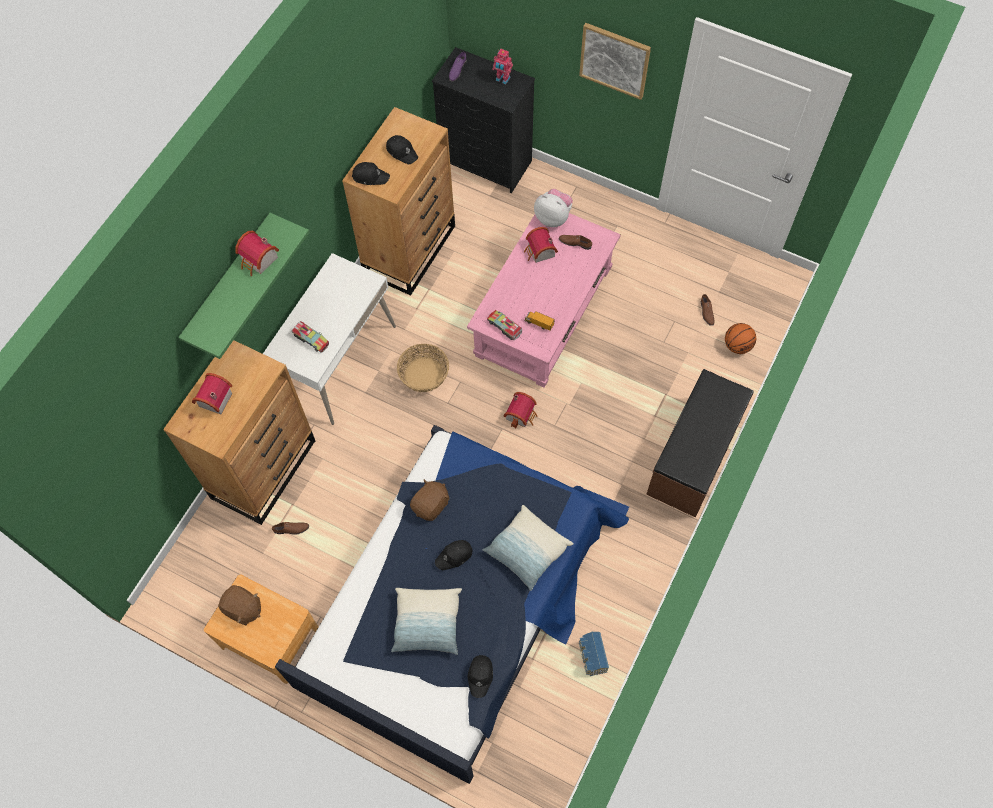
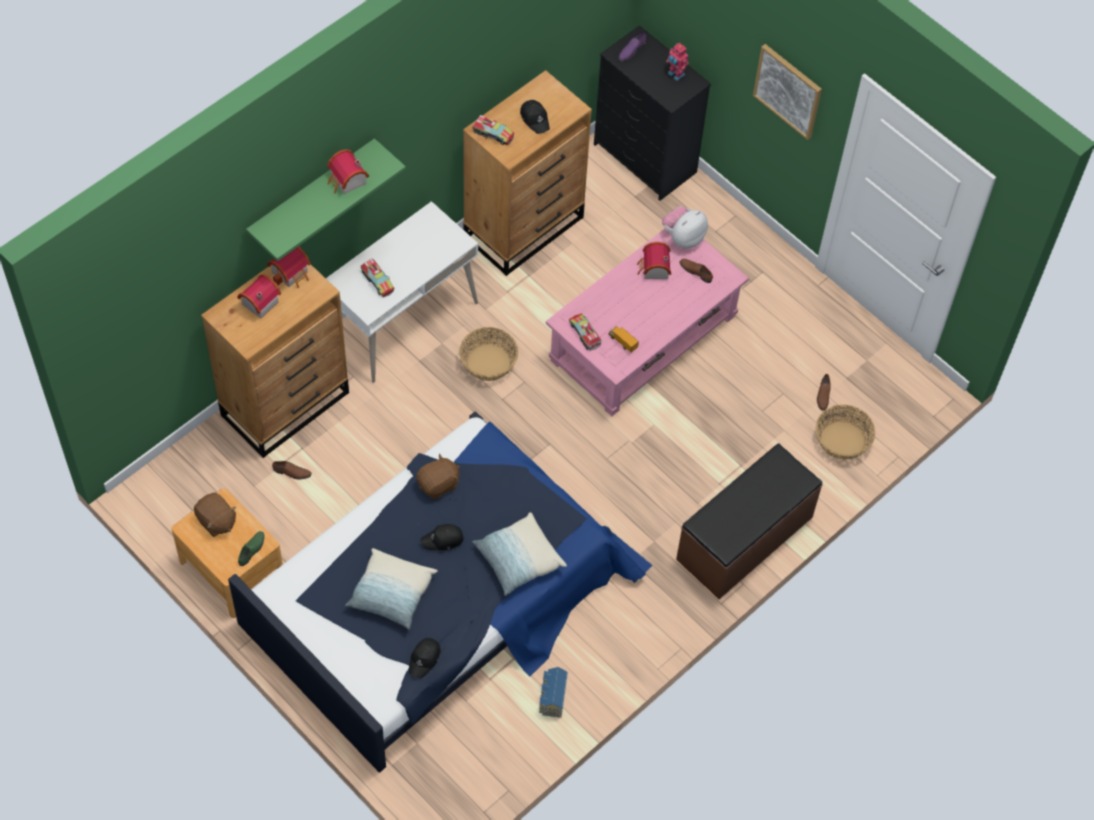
camera: 15 degrees right, 5 degrees down
(285, 625) = (252, 550): none -> green shoe
(370, 176) = (493, 134): black cap -> toy truck
(522, 414) = (576, 436): toy house -> toy house (292, 273)
(553, 217) = (683, 237): plush toy -> plush toy turned 90 degrees counterclockwise
(737, 346) = (842, 441): basketball -> basket

